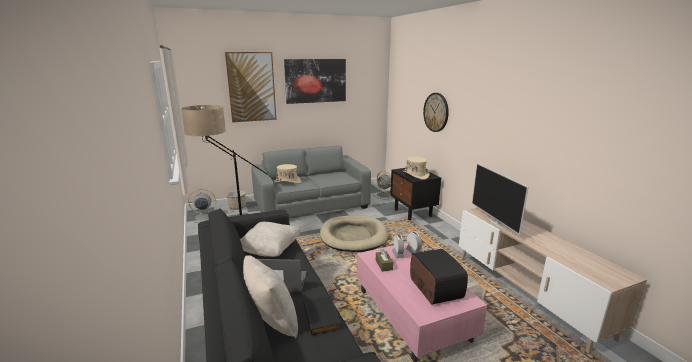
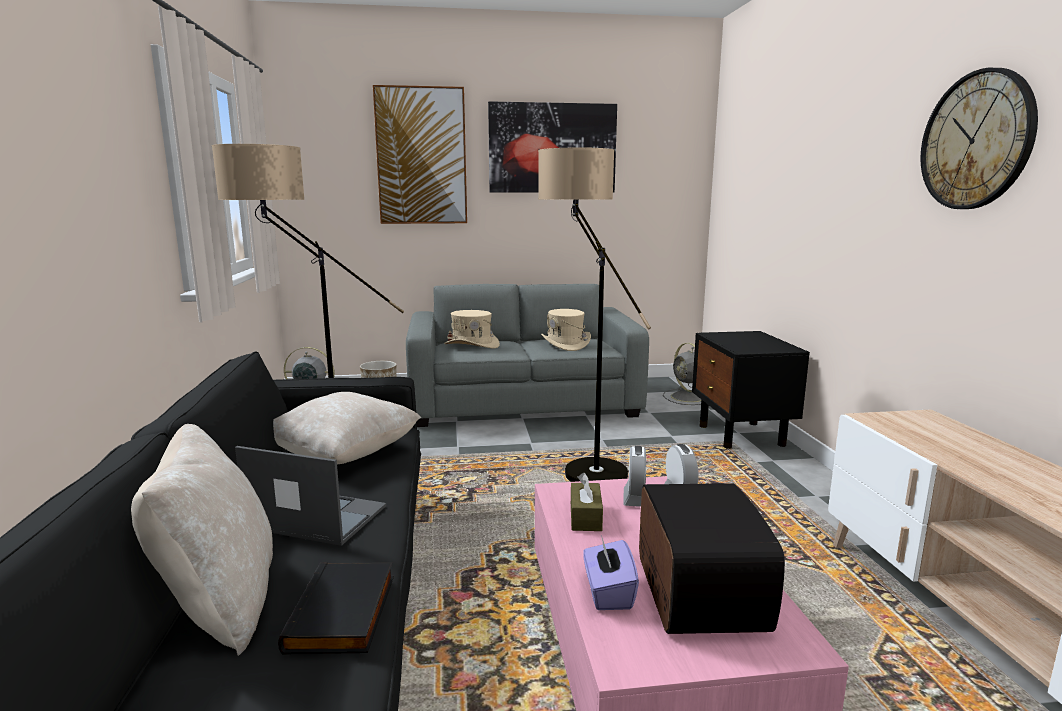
camera: 15 degrees right, 5 degrees down
(353, 236) = (582, 466): beige dog bed -> floor lamp
(406, 293) = (608, 593): none -> purple tissue box
(416, 175) = (748, 344): beige hat -> beige hat (566, 344)
(436, 112) = (804, 199): wall clock -> wall clock (976, 140)
(495, 223) = (927, 448): television -> none

